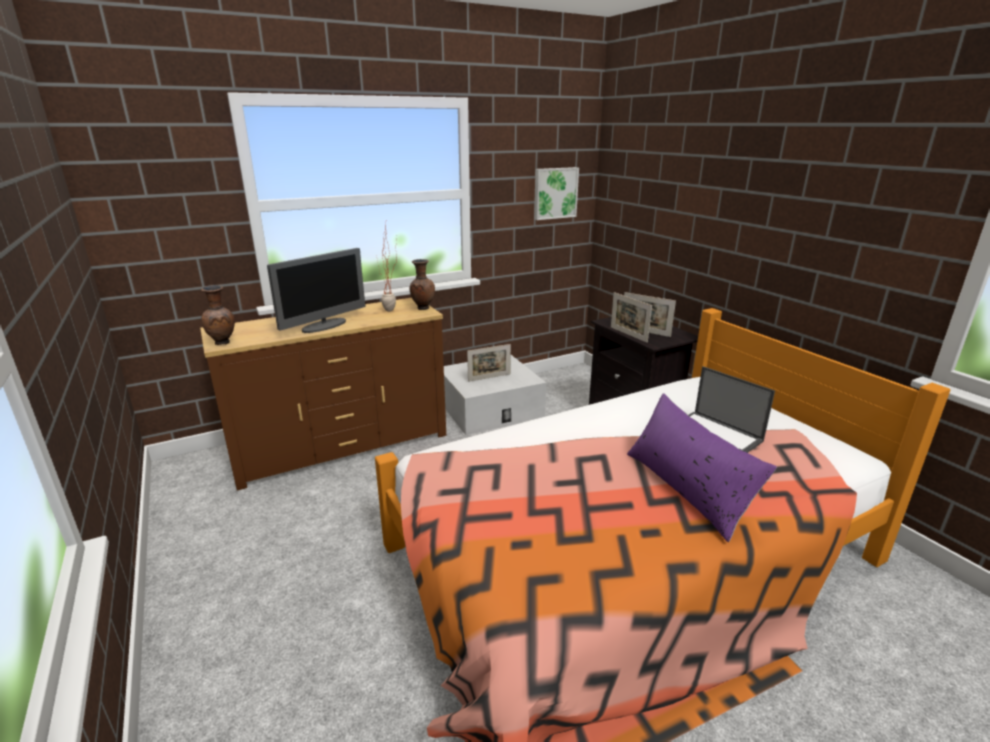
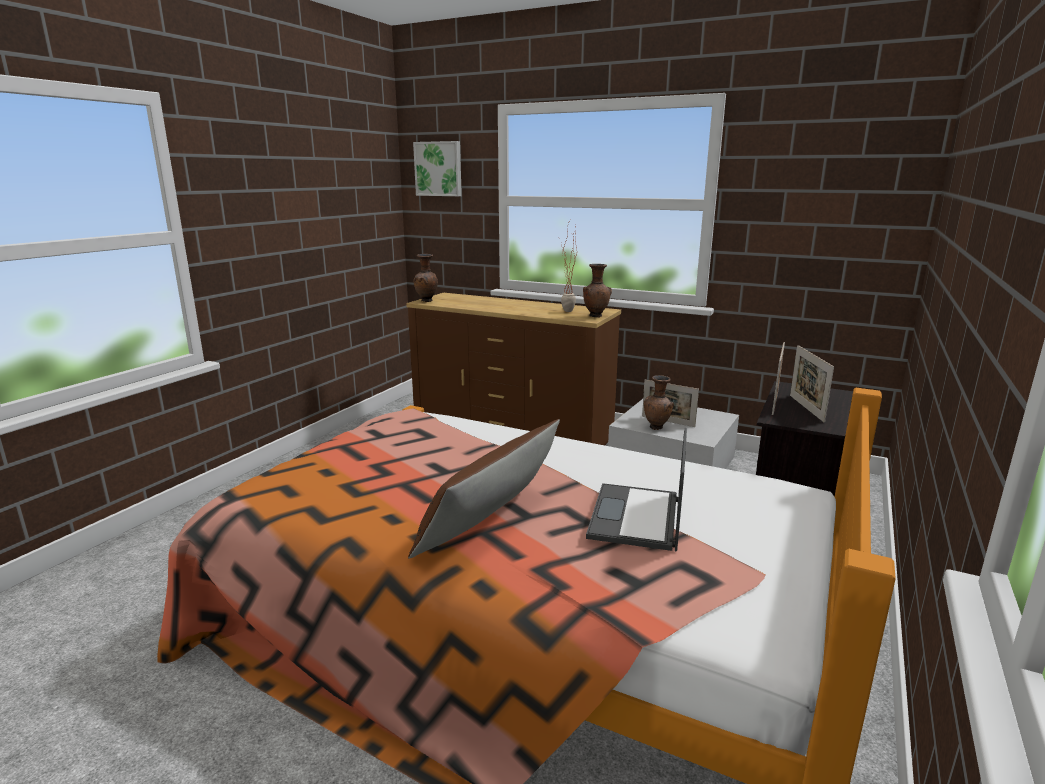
camera: 55 degrees right, 5 degrees down
(324, 326) = (500, 308): monitor -> none
(493, 385) = (657, 428): none -> brown vase
(554, 193) = (849, 215): picture -> picture (439, 169)
(687, 488) = (490, 520): purple pillow -> brown pillow

